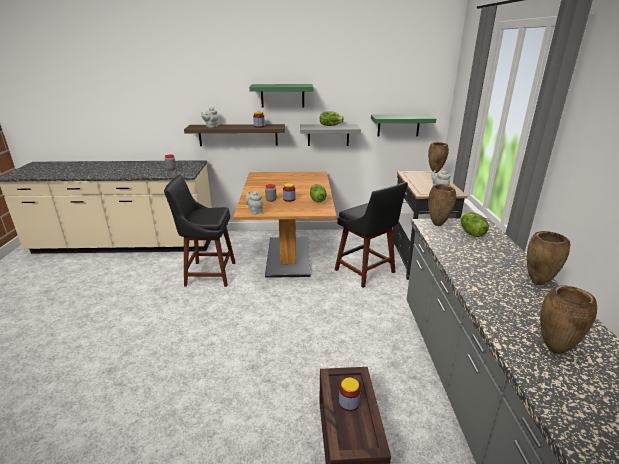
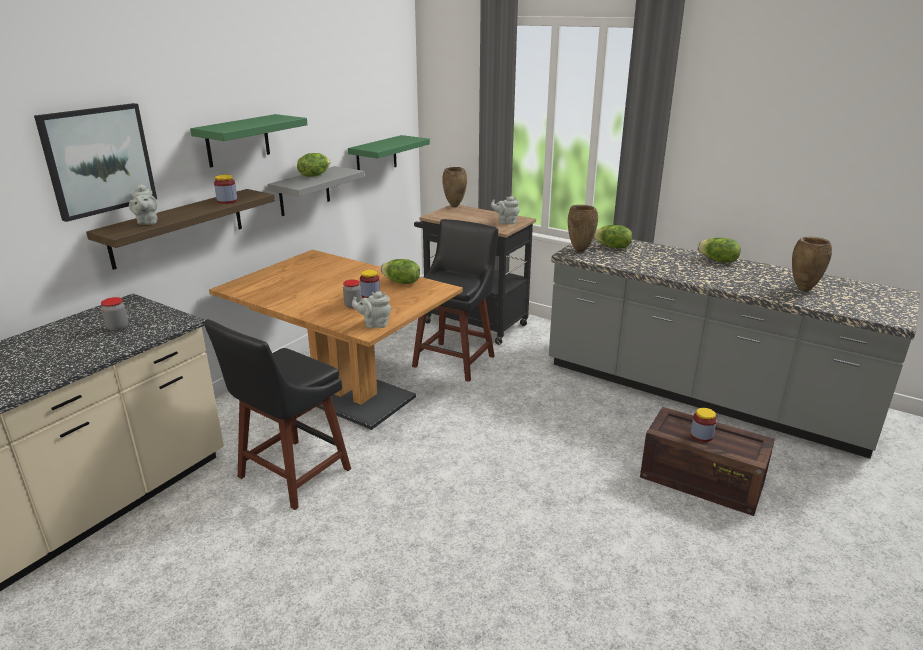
camera: 55 degrees left, 0 degrees up
(199, 92) = (98, 160): none -> picture
(366, 272) = (456, 359): black chair -> black chair turned 60 degrees counterclockwise
(537, 283) = (718, 261): brown vase -> lettuce

